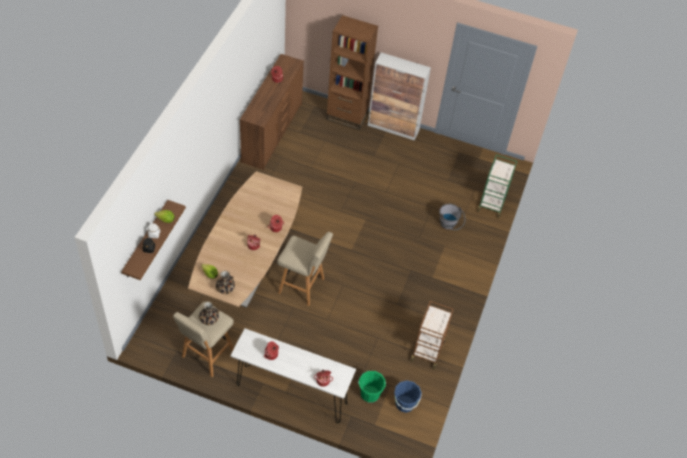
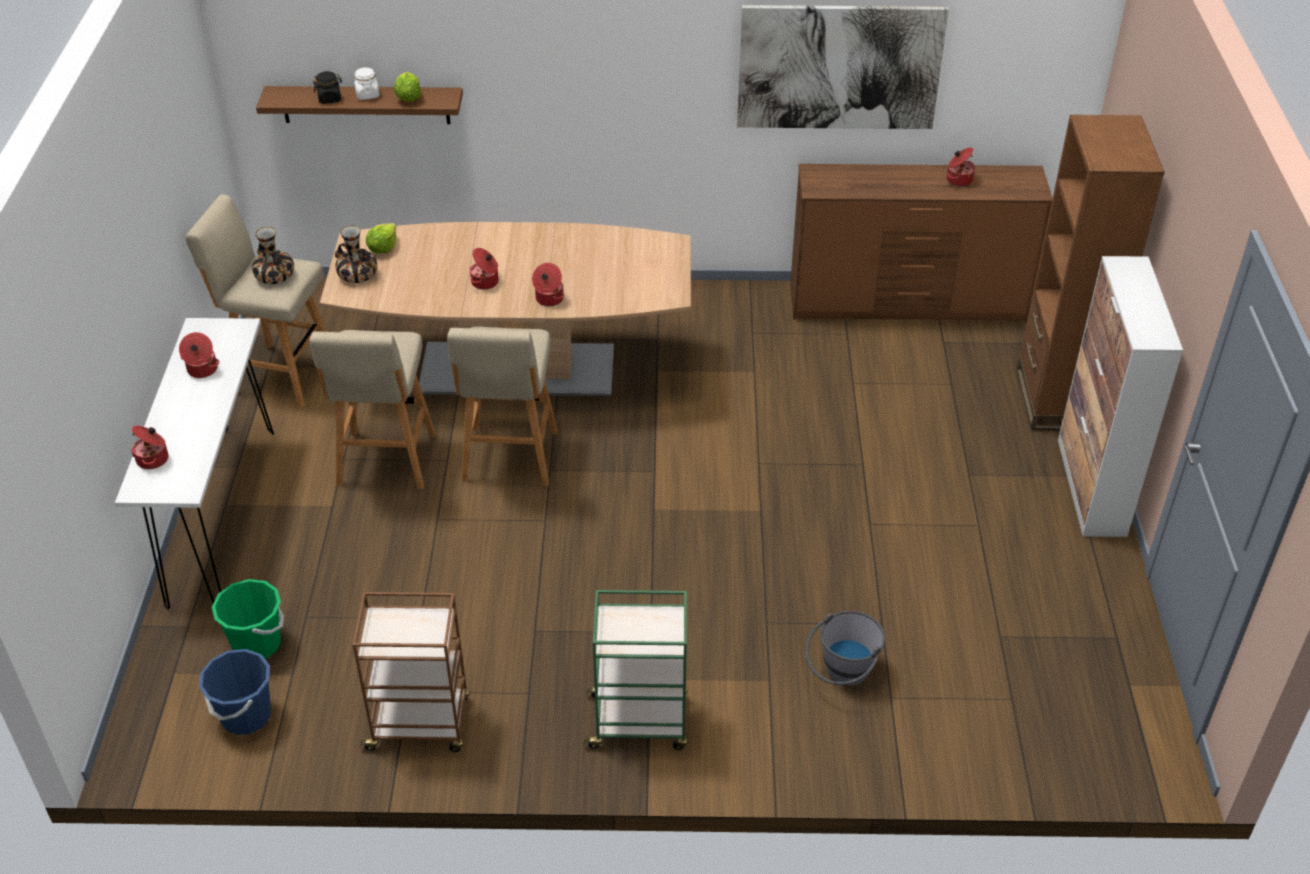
camera: 75 degrees right, 10 degrees down
(241, 76) = (839, 67): none -> picture
(285, 329) = (386, 462): none -> beige stool
(492, 203) = (989, 753): green cart -> green cart (640, 721)

